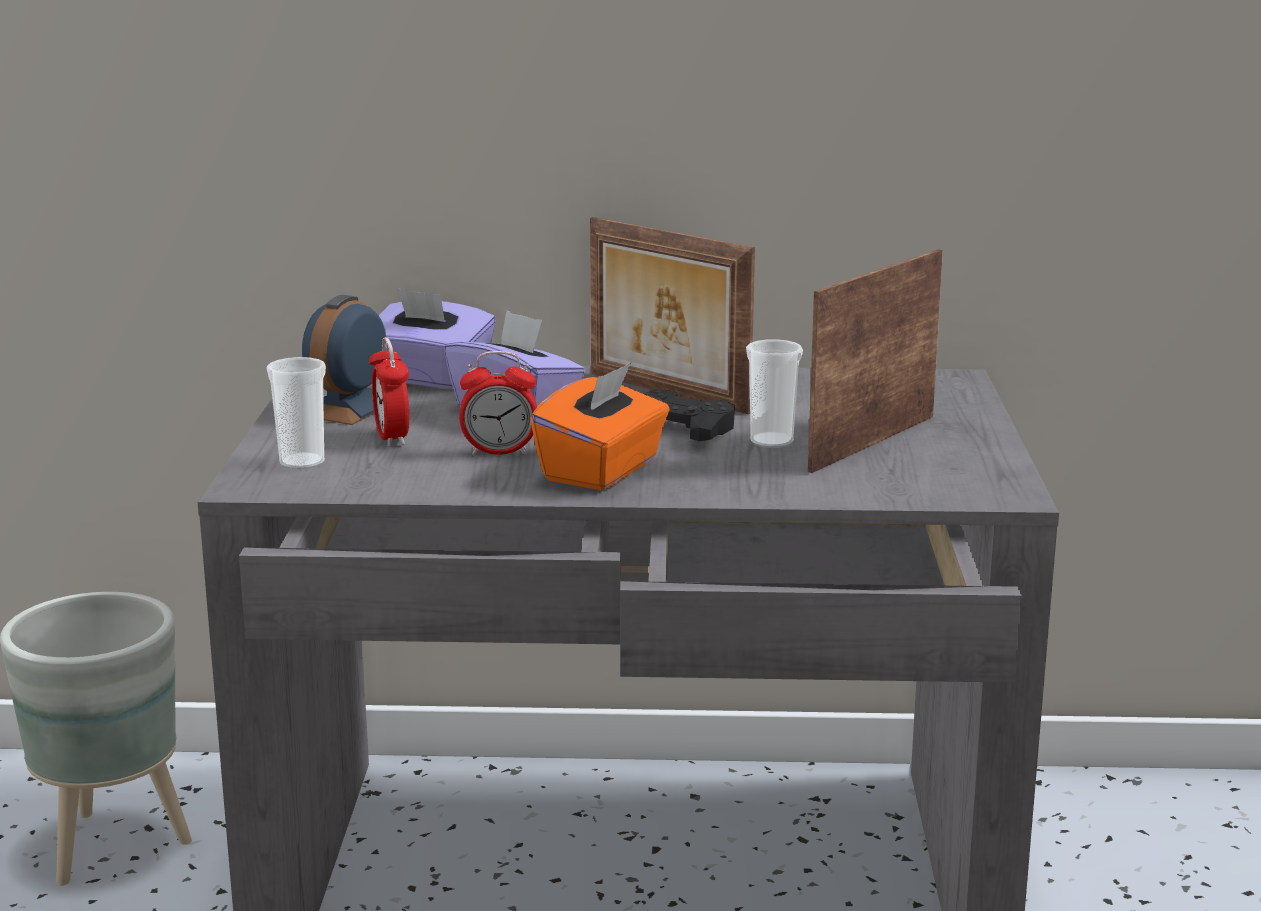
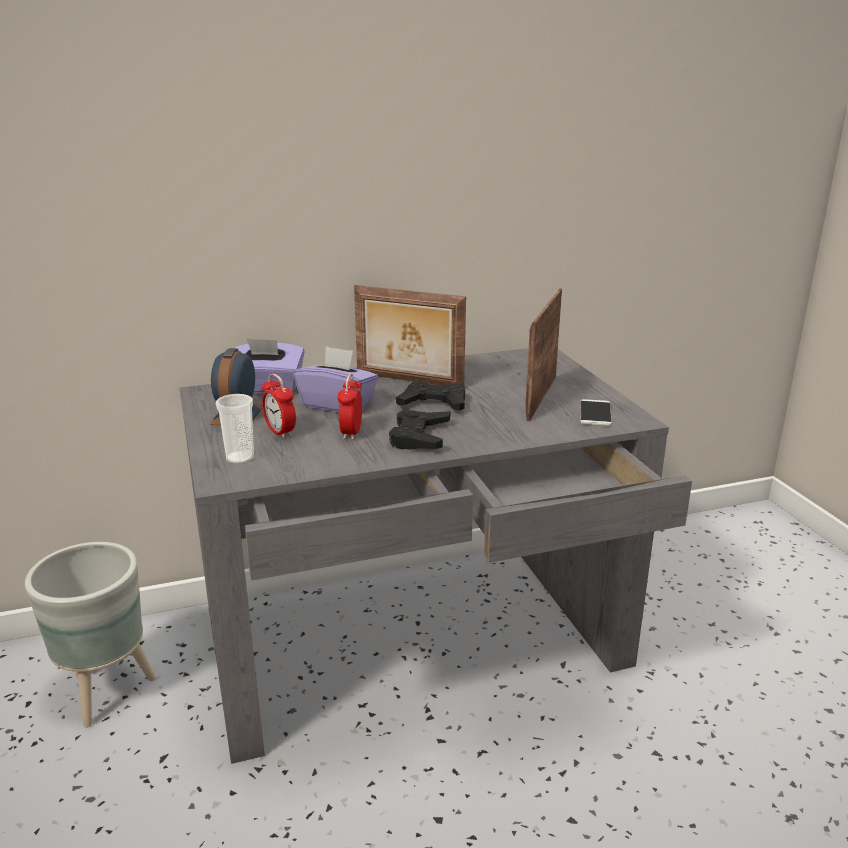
camera: 20 degrees left, 5 degrees up
(499, 452) = (351, 433): alarm clock -> alarm clock turned 120 degrees clockwise
(602, 470) = (419, 436): orange tissue box -> black game controller
(771, 441) = (491, 404): cup -> none
(943, 476) = (595, 413): none -> phone

